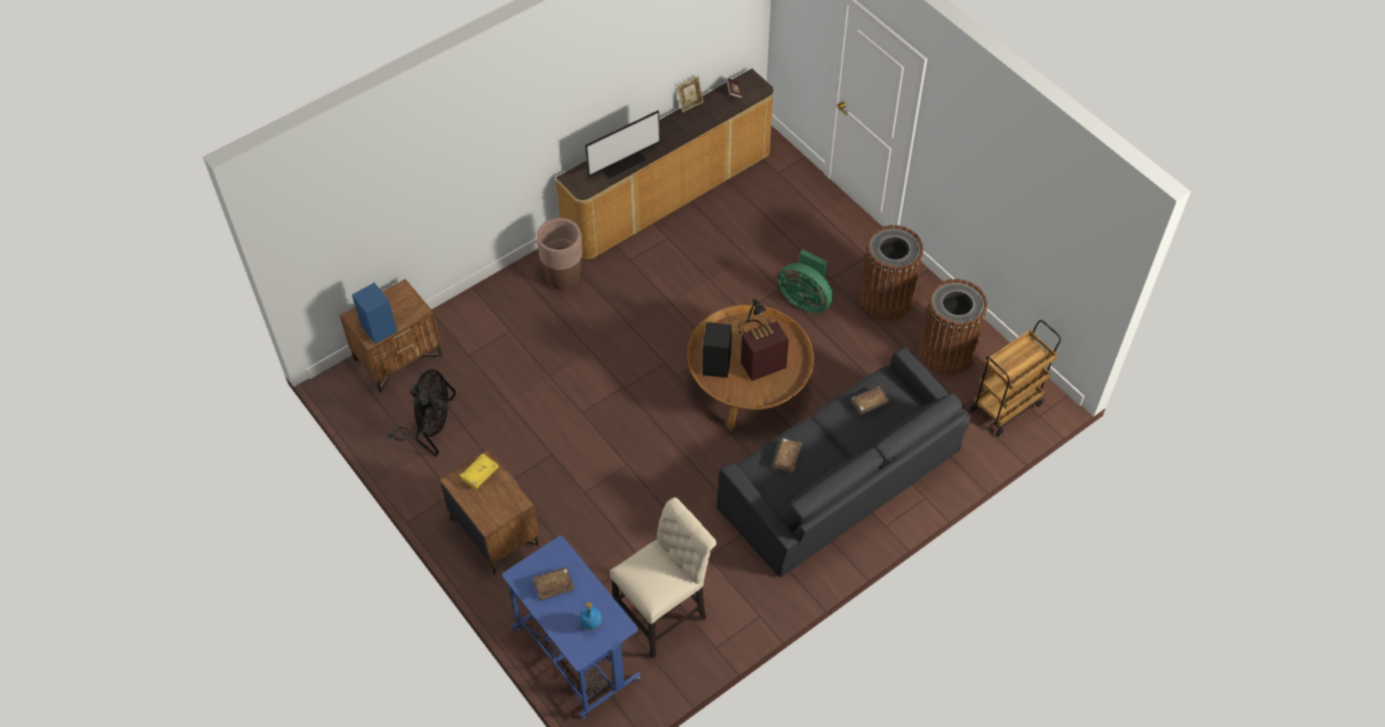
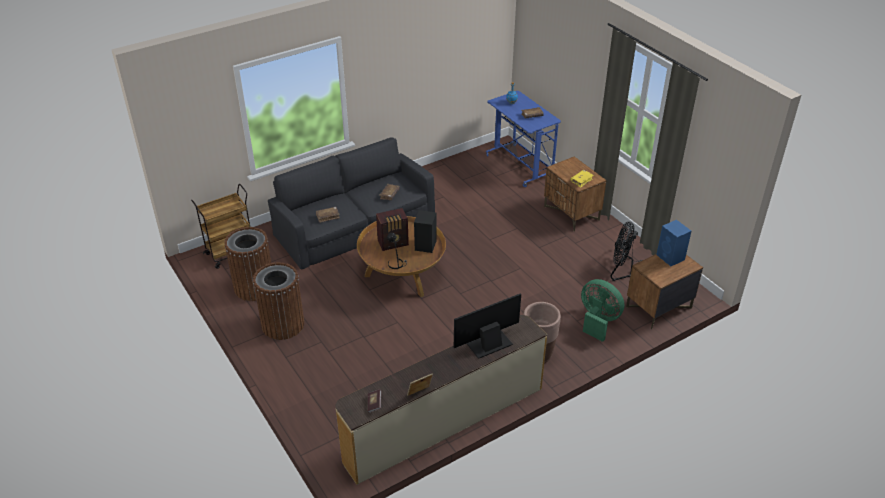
camera: 175 degrees left, 15 degrees down
(665, 613) = (470, 177): beige stool -> none
(805, 300) = (346, 327): green fan -> green fan (598, 321)

